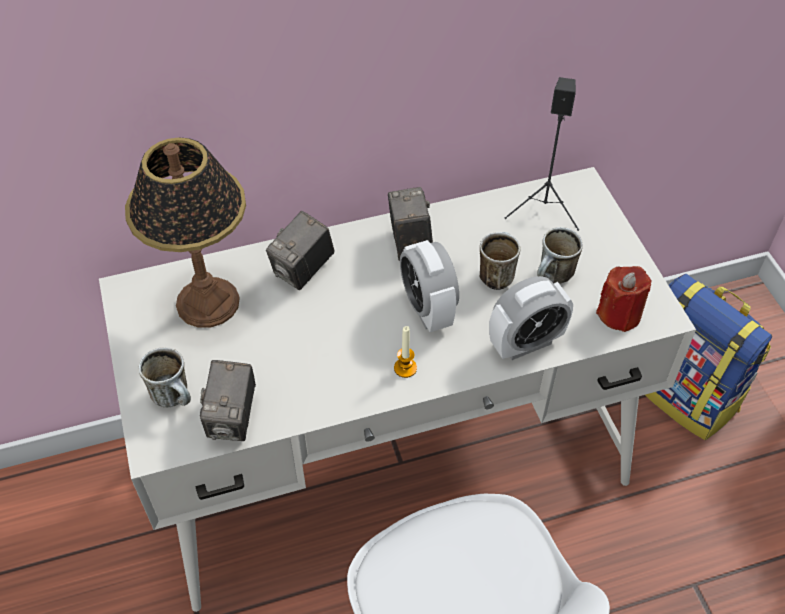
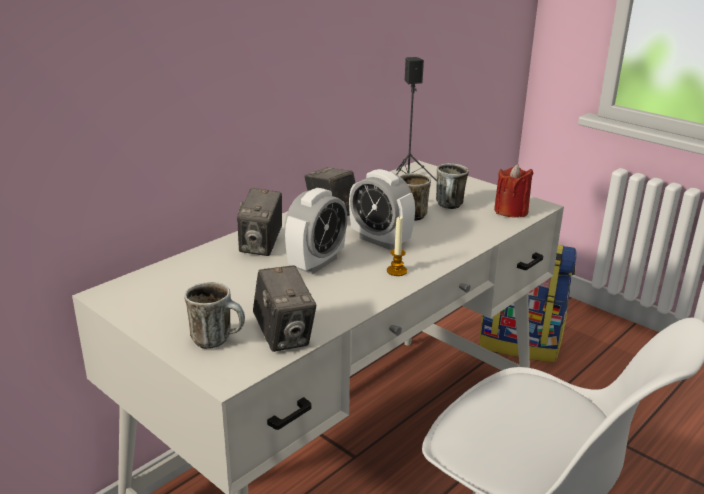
camera: 30 degrees left, 25 degrees down
(209, 302) = (195, 281): table lamp -> none
(526, 343) = (467, 238): alarm clock -> alarm clock (316, 263)

